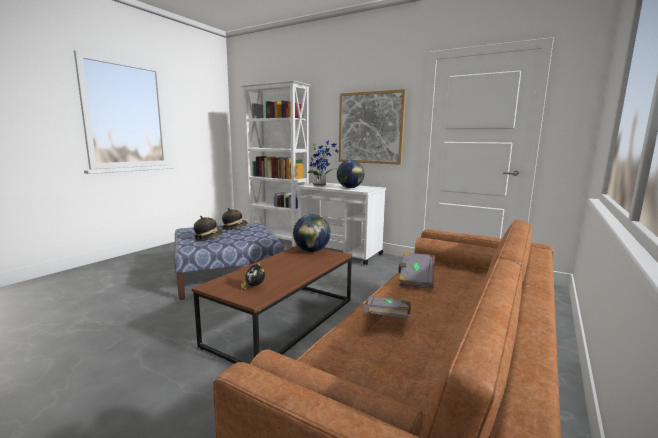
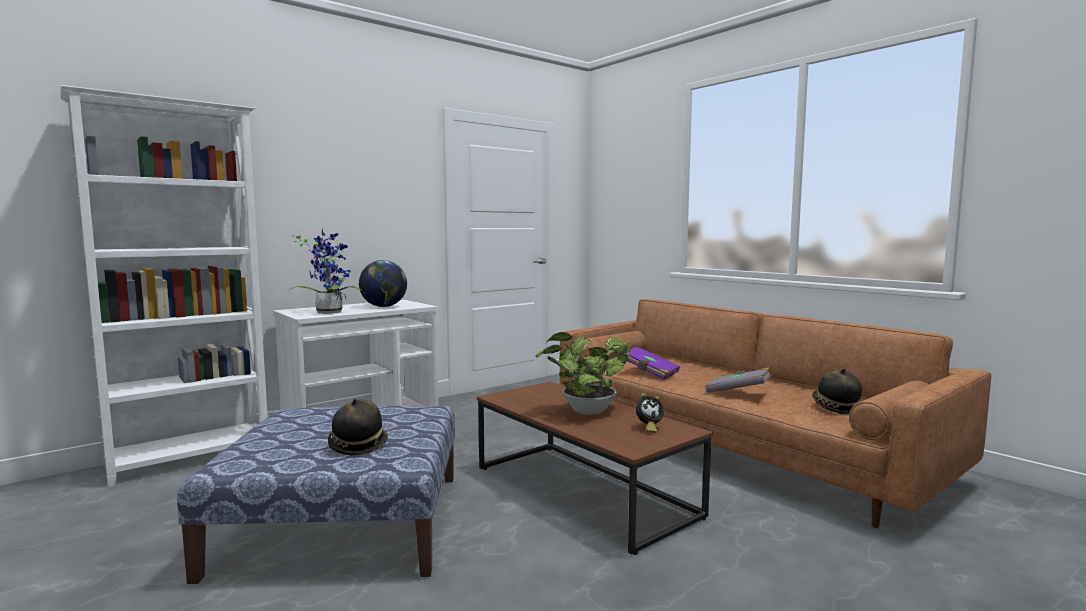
camera: 70 degrees left, 5 degrees down
(235, 228) = (308, 424): hat -> hat (836, 407)
(282, 269) = (585, 412): none -> potted plant
(311, 251) = (520, 394): globe -> none
(370, 128) = (368, 207): picture -> none
(415, 279) = (649, 373): grey book -> purple book

